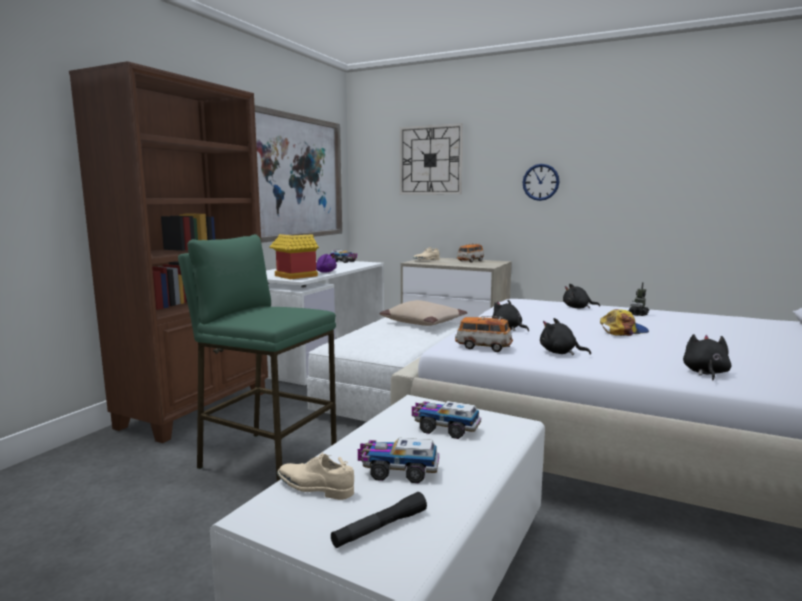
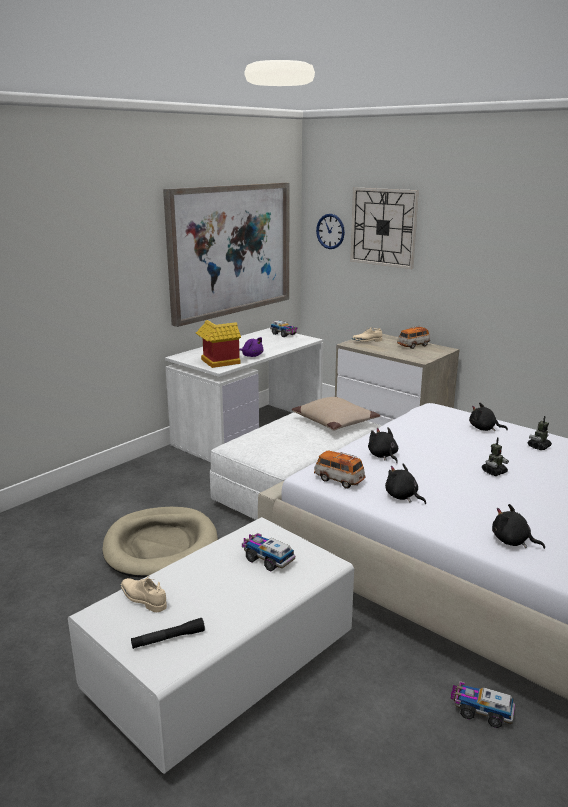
camera: 15 degrees right, 10 degrees up
(197, 409) = (122, 483): brown bookcase -> none
(267, 461) = (161, 546): green stool -> beige dog bed
(398, 471) = (207, 594): toy truck -> toy truck (481, 711)
(540, 182) = (496, 266): wall clock -> wall clock (330, 231)
(623, 331) = (494, 472): cap -> toy robot
(705, 373) = (512, 541): black plush toy -> black plush toy turned 90 degrees counterclockwise

